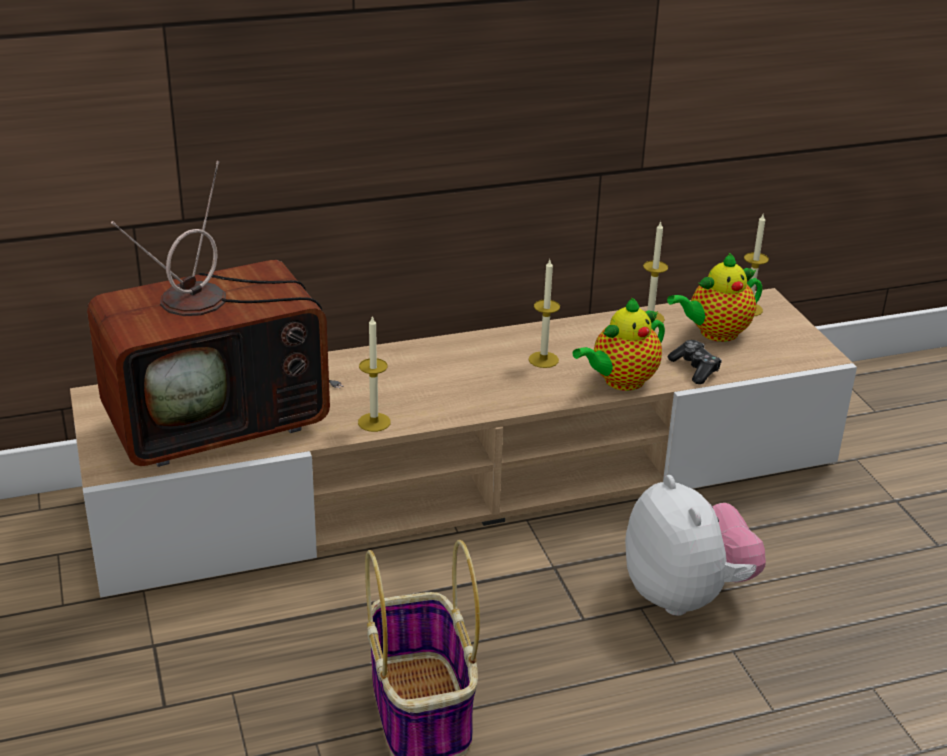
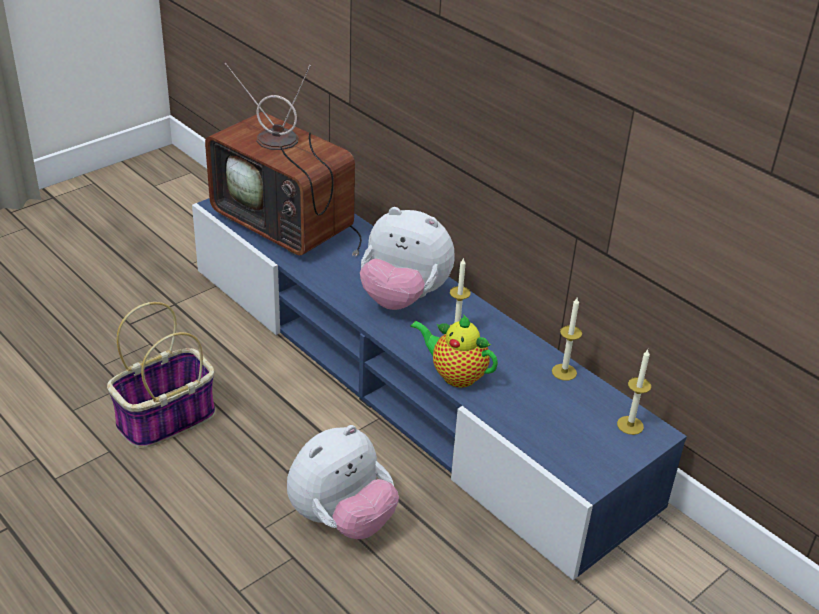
camera: 65 degrees right, 5 degrees up
(374, 422) = (324, 279): candle -> none
(455, 376) = (403, 298): none -> plush toy
(472, 480) = (406, 380): beige tv stand -> blue tv stand
(695, 369) = (504, 410): game controller -> none
(715, 333) = (571, 412): teapot -> none

